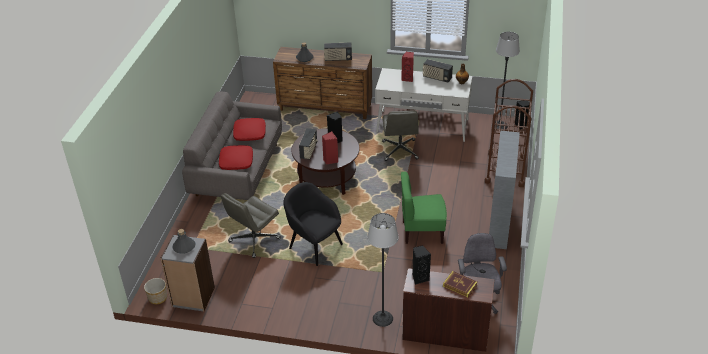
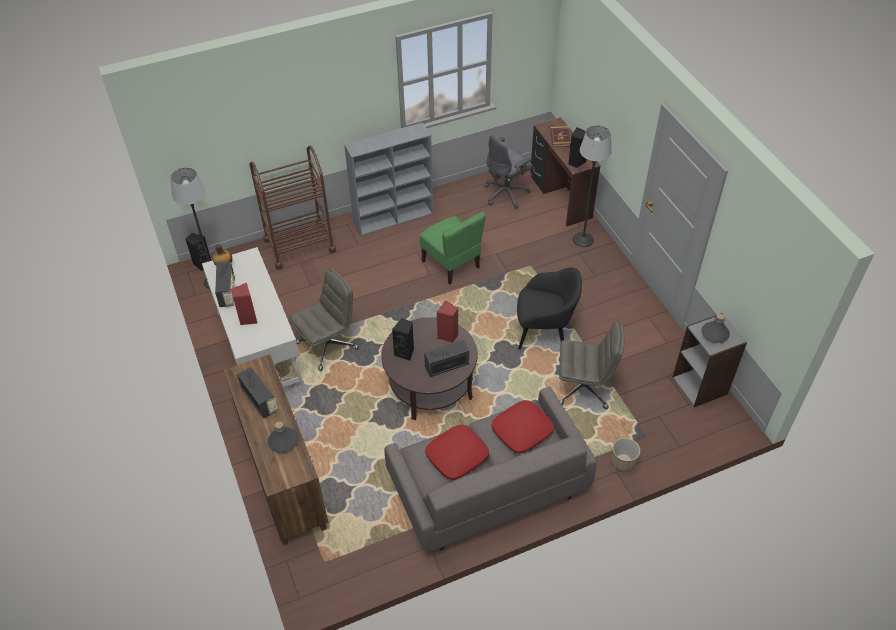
camera: 125 degrees left, 10 degrees up
(157, 298) = (731, 414): planter -> planter (623, 462)
(314, 246) = (544, 333): black armchair -> black armchair turned 90 degrees counterclockwise

